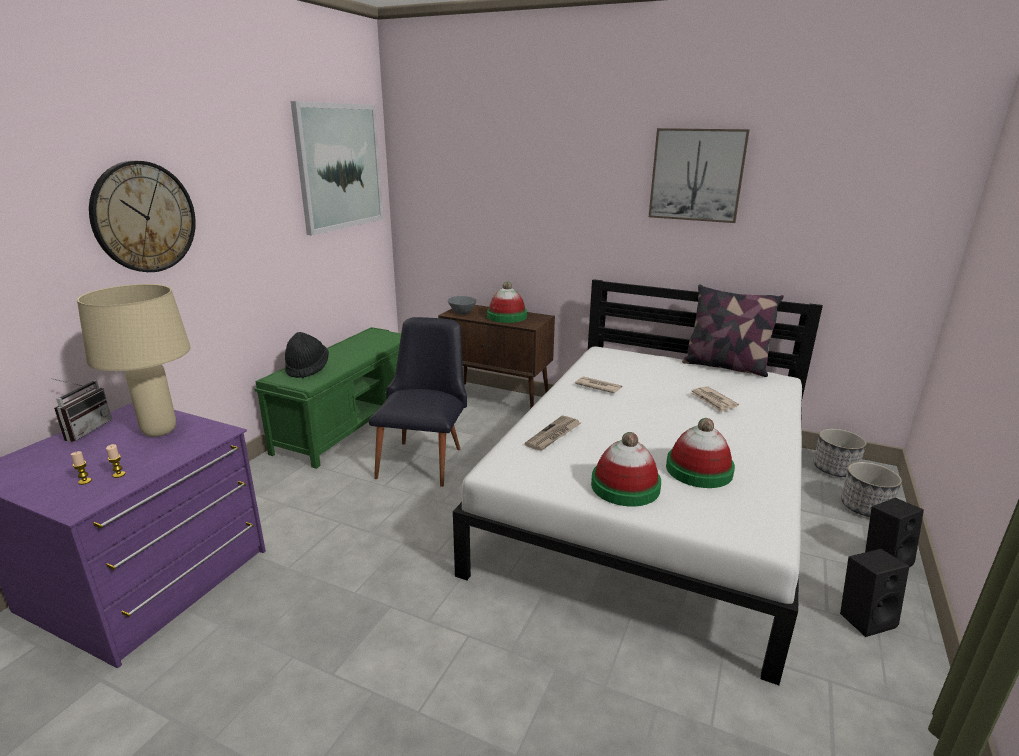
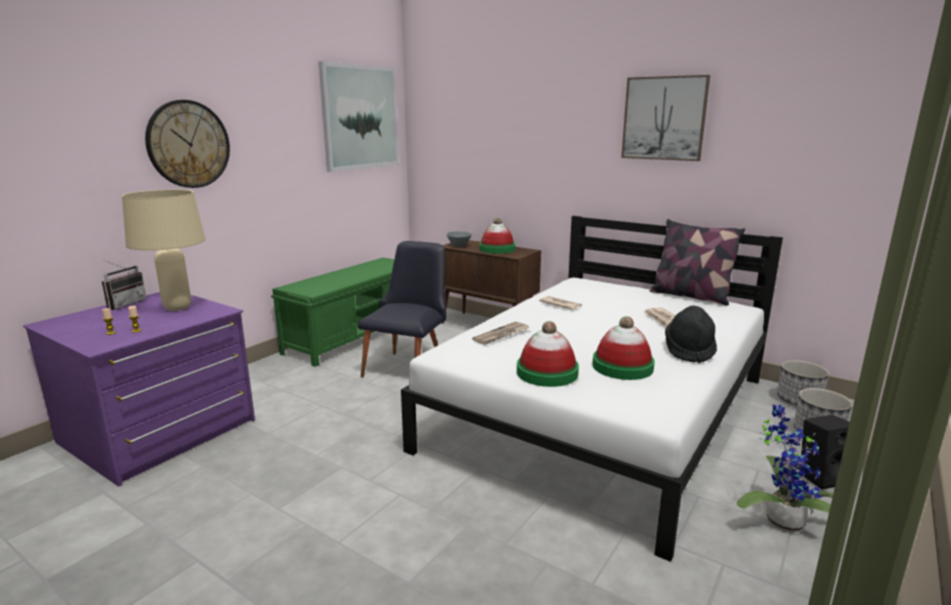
camera: 10 degrees right, 5 degrees down
(307, 369) = (317, 282): black hat -> black hat (689, 351)
(864, 617) = (780, 519): black speaker -> potted plant

